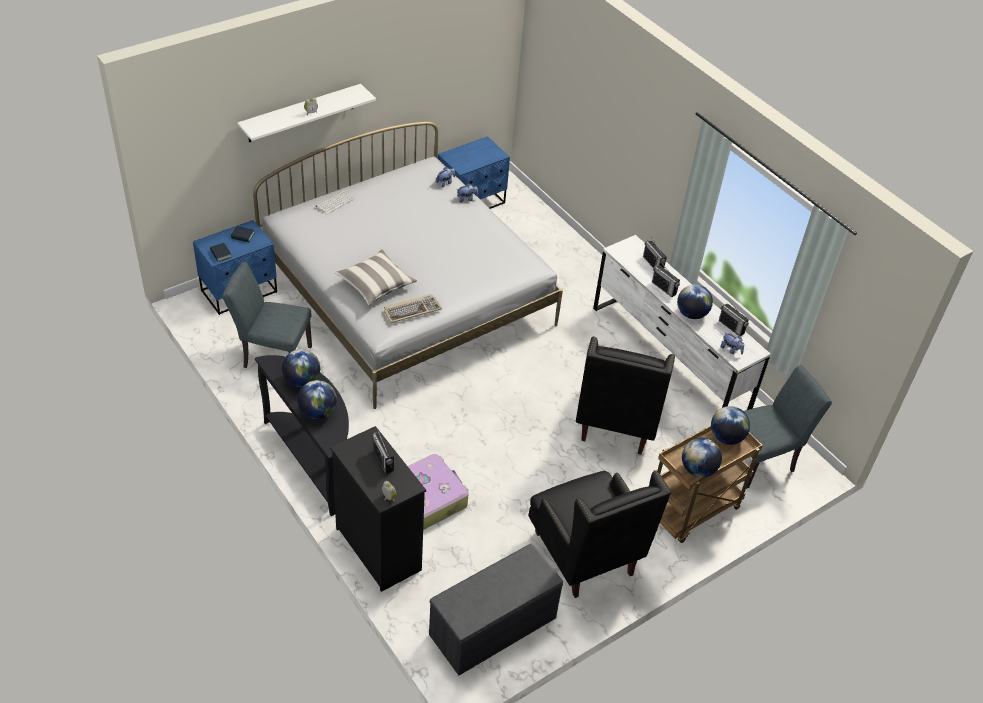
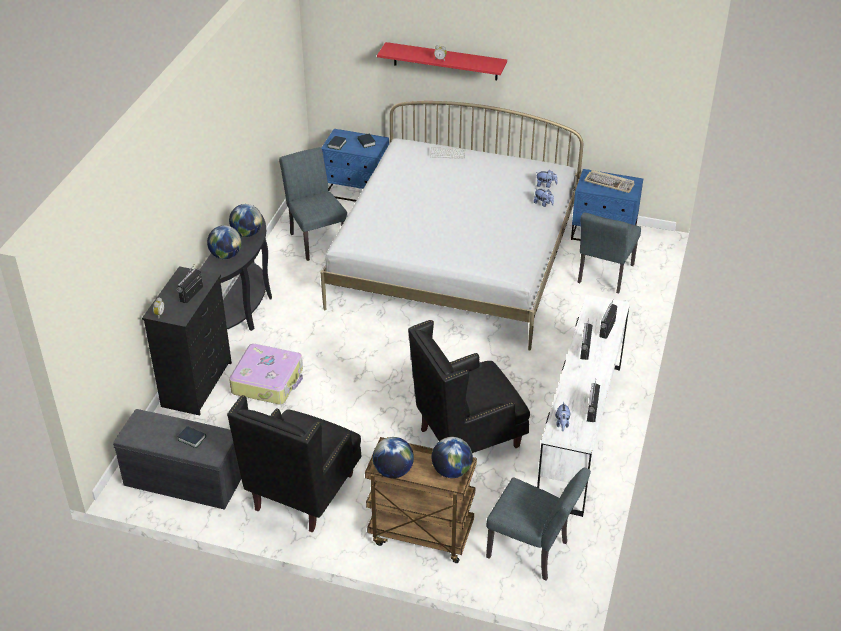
camera: 55 degrees right, 5 degrees down
(301, 113) = (445, 61): white shelf -> red shelf
(375, 285) = (388, 214): pillow -> none
(412, 310) = (384, 243): keyboard -> keyboard (610, 183)
(511, 580) = (192, 439): none -> book
(518, 235) = (603, 276): none -> grey chair
(691, 314) = (575, 380): globe -> none

